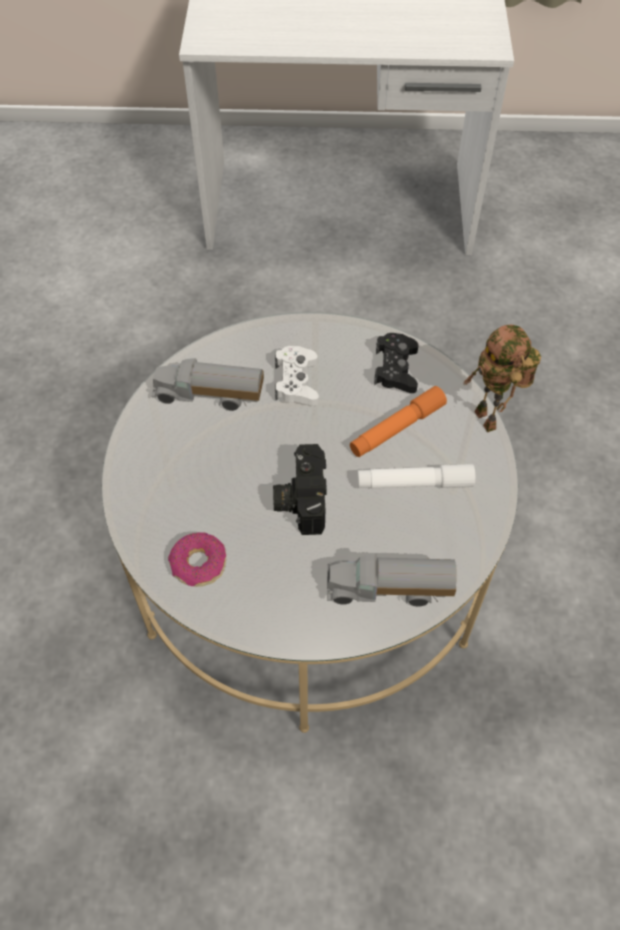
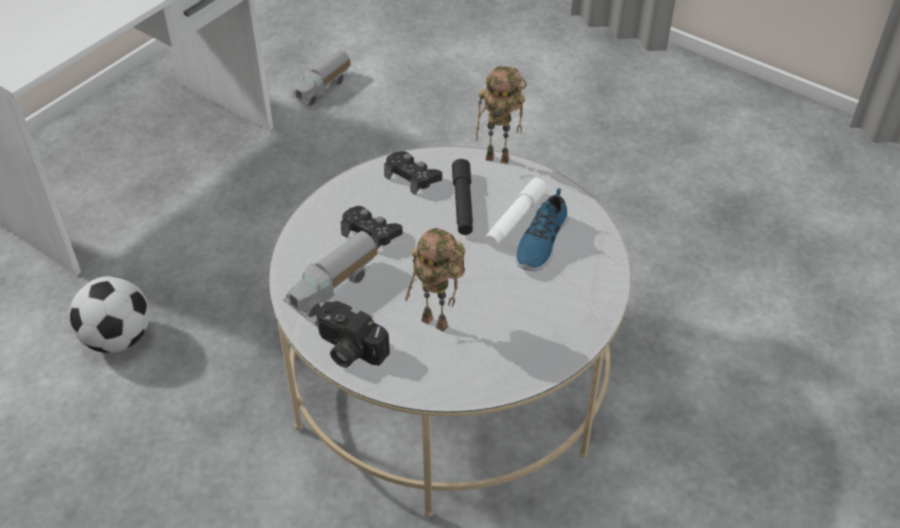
camera: 55 degrees left, 10 degrees down
(169, 314) = (118, 338): none -> football
(198, 564) = (480, 366): donut -> none
(228, 498) = (438, 322): none -> toy robot
(296, 382) = (370, 233): white game controller -> black game controller
(300, 498) = (474, 282): camera -> camera (348, 349)
(388, 590) = (586, 276): toy truck -> toy truck (323, 88)
(397, 428) = (463, 203): orange flashlight -> black flashlight
(400, 522) = (540, 242): none -> shoe

